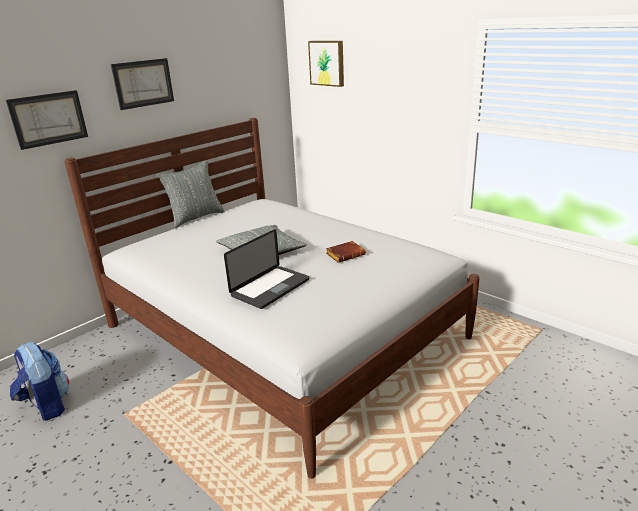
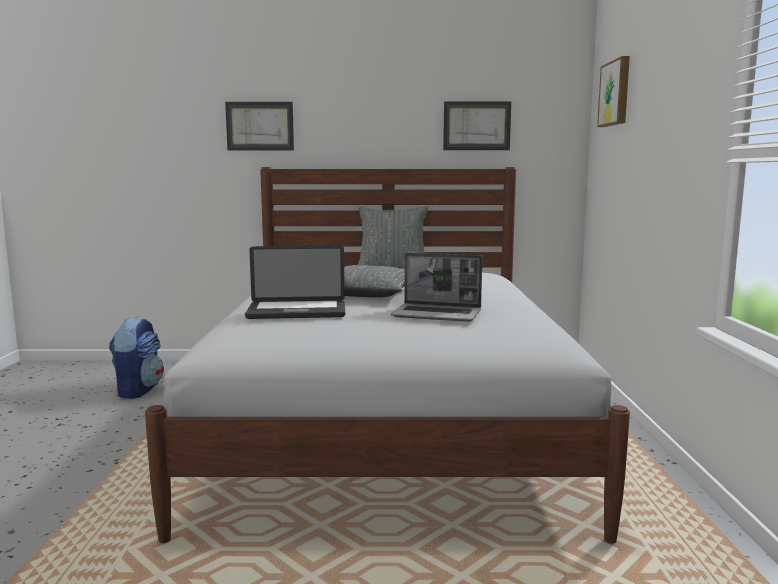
camera: 45 degrees right, 15 degrees down
(143, 83) = (368, 104): picture -> picture (476, 126)
(345, 254) = (438, 314): brown book -> laptop

